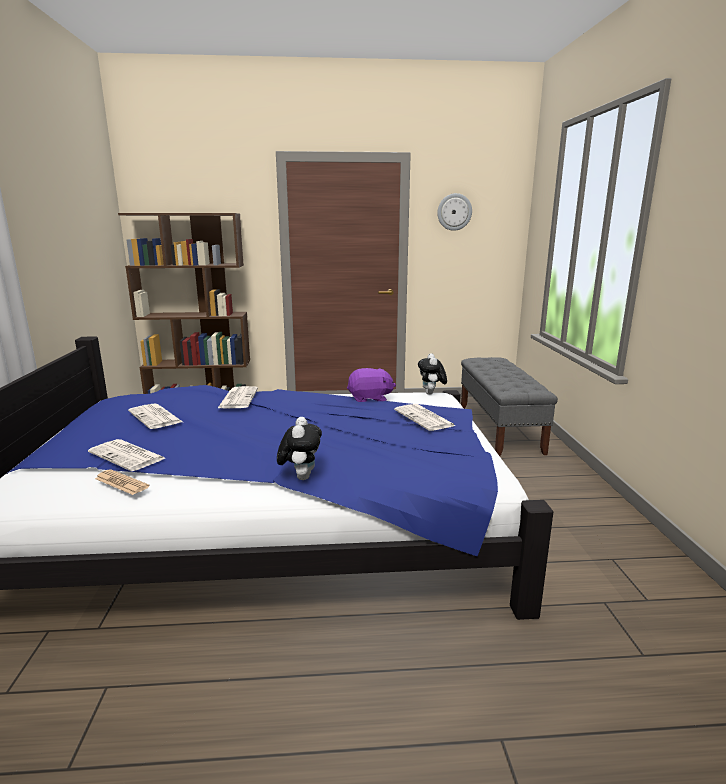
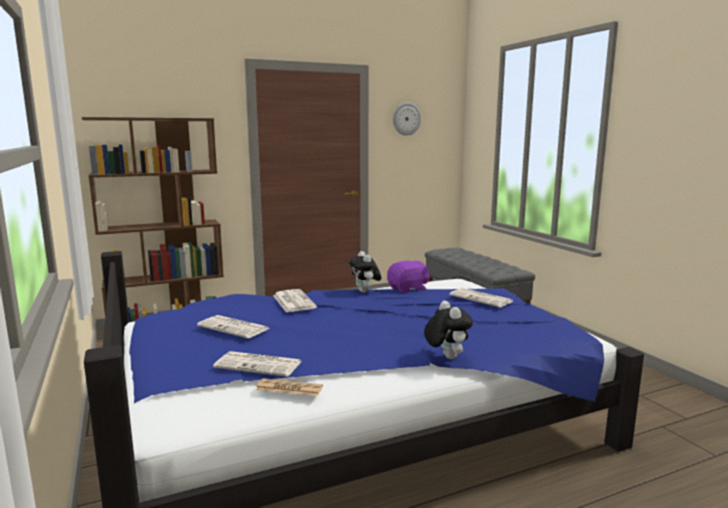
camera: 20 degrees left, 5 degrees down
(431, 394) = (451, 280): plush toy -> plush toy (365, 292)

